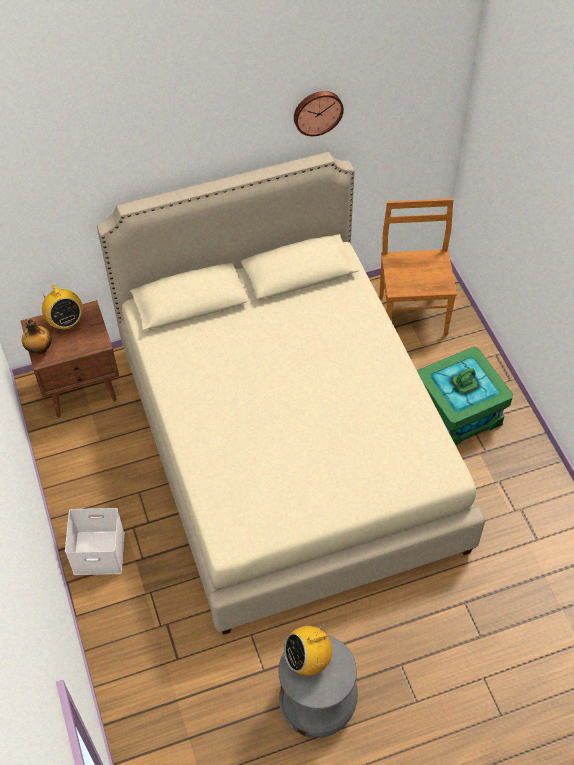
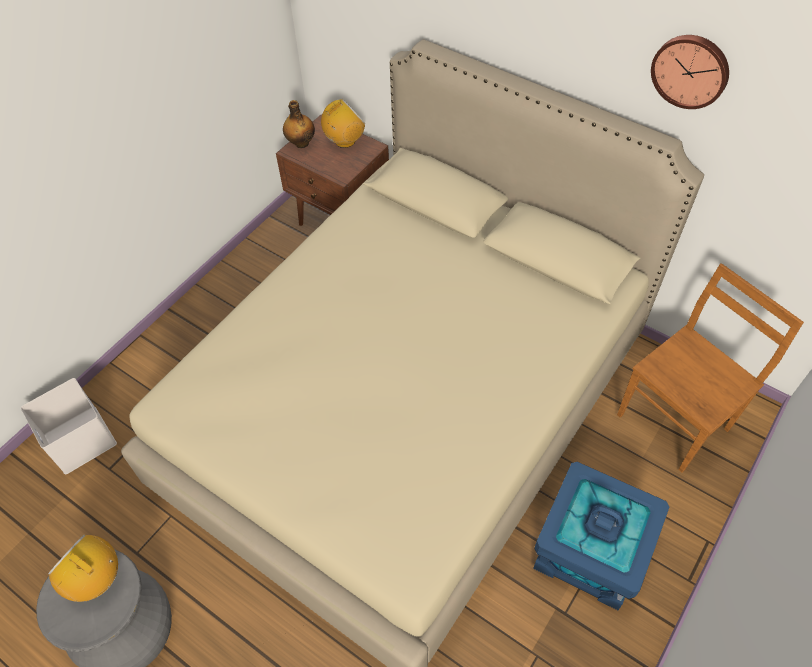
camera: 55 degrees right, 0 degrees up
(65, 322) = (344, 141): radio -> radio turned 150 degrees counterclockwise
(97, 553) = (182, 338): white storage box -> white storage box (78, 439)
(458, 413) = (590, 550): green storage box -> blue storage box

